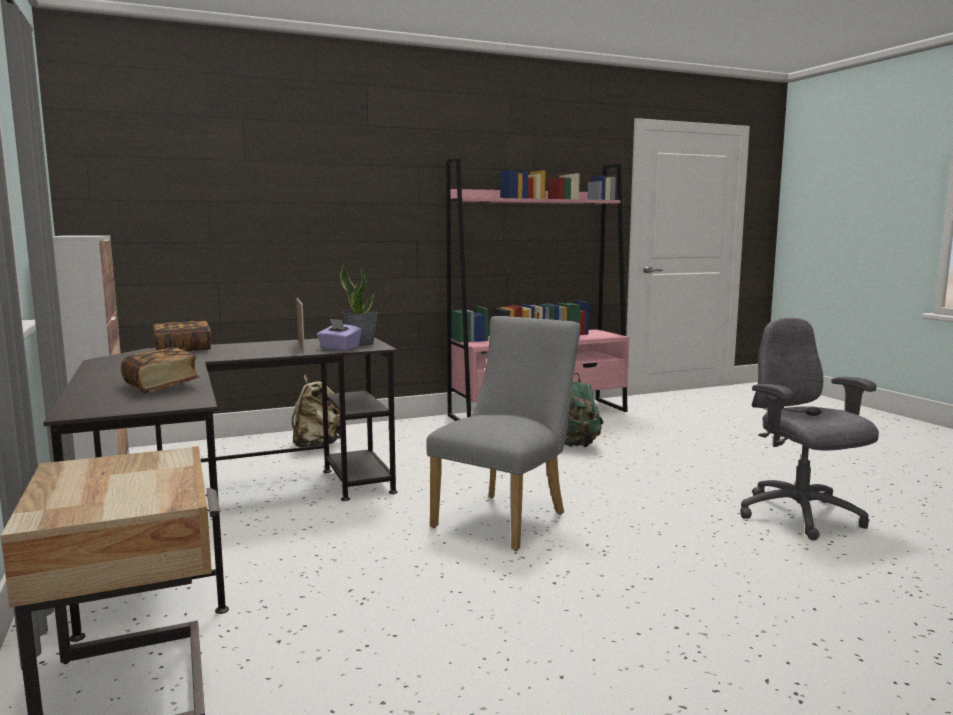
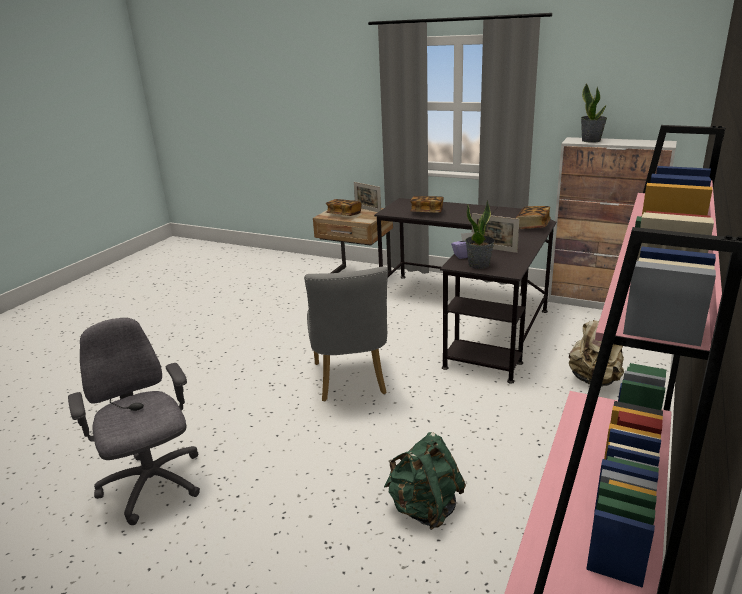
camera: 140 degrees right, 15 degrees up
(66, 479) = (368, 209): none -> picture frame
(74, 236) = (591, 140): none -> potted plant
(142, 485) = (344, 214): none -> book
(800, 516) = (152, 486): grey office chair -> grey office chair turned 150 degrees counterclockwise

